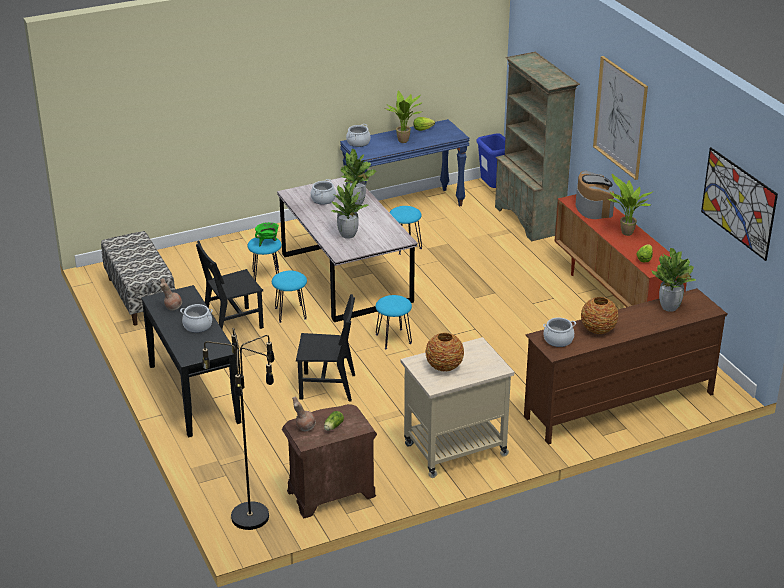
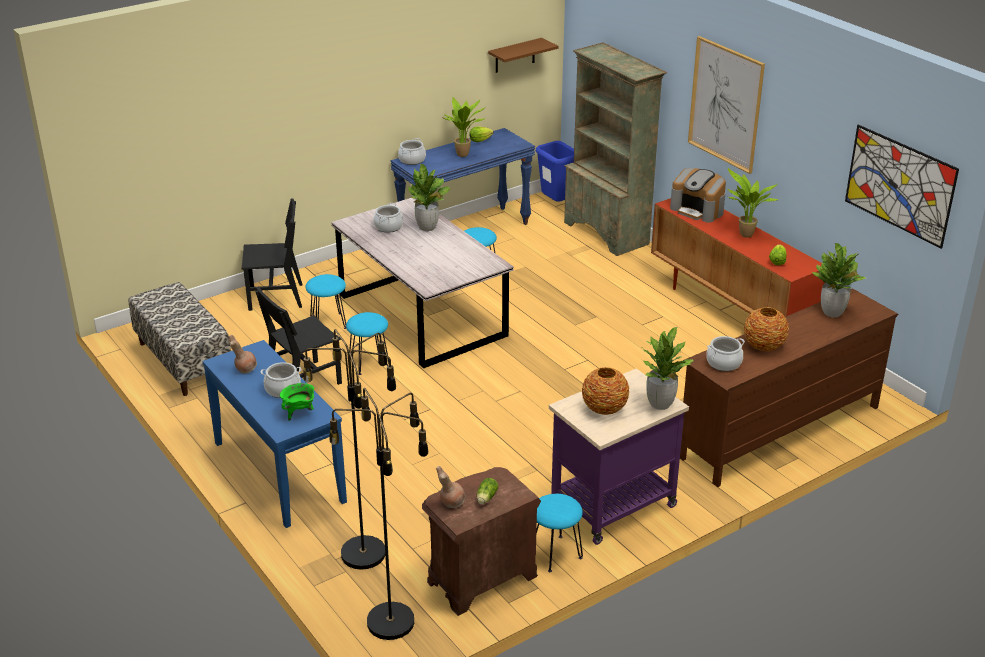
camera: 10 degrees left, 0 degrees up
(193, 393) = (278, 472): black console table -> blue console table
(244, 463) = (364, 553): none -> floor lamp
(267, 242) = (329, 282): green cooking pot -> green cooking pot (299, 412)
(327, 387) = (438, 446): black chair -> black chair (276, 297)
(348, 235) = (430, 264): potted plant -> potted plant (660, 403)
(393, 339) = (498, 381): turquoise stool -> turquoise stool (555, 553)
(455, 451) = (613, 508): beige cart -> purple cart
(460, 57) = (515, 55): none -> brown shelf
(593, 207) = (698, 210): coffee machine -> coffee machine turned 150 degrees clockwise

